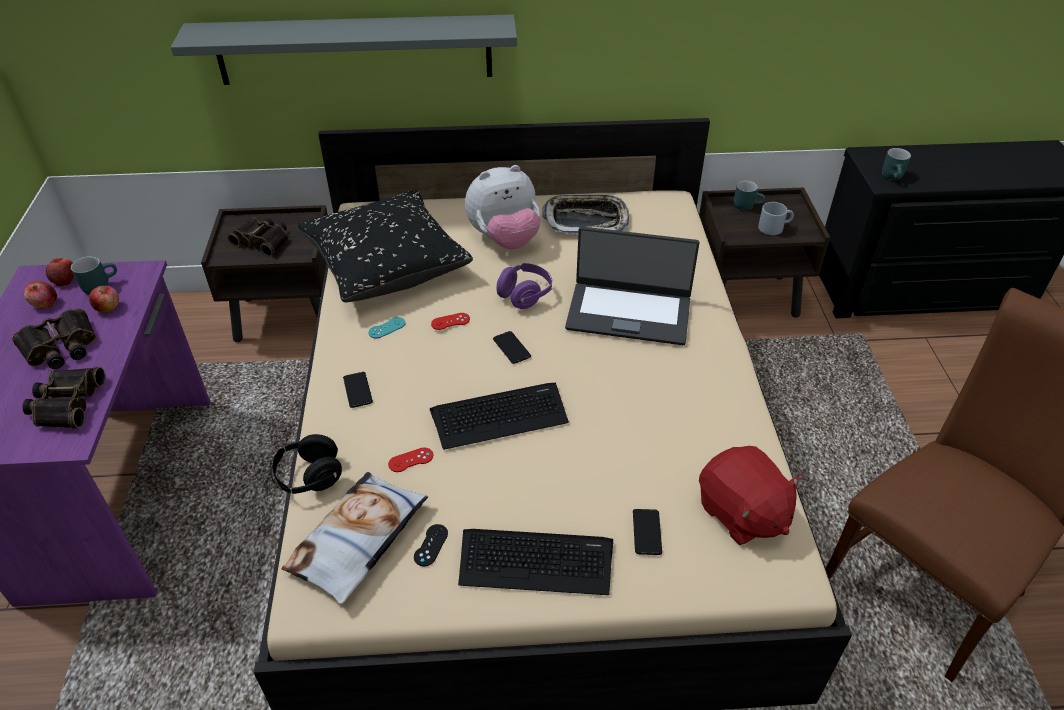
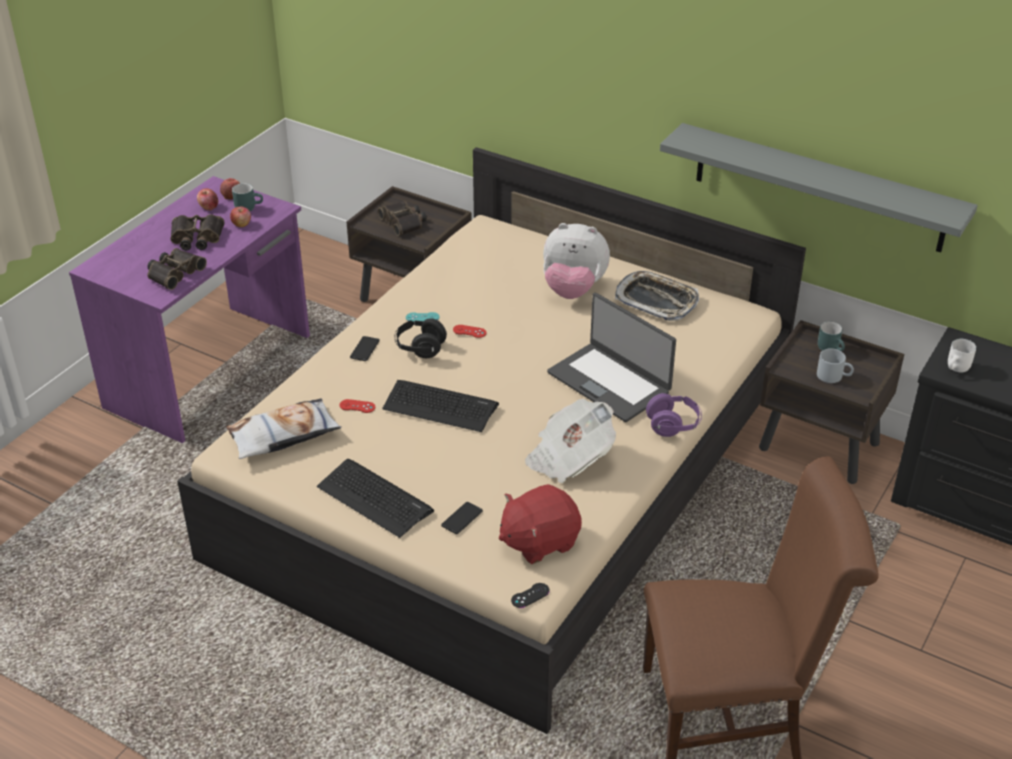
camera: 35 degrees right, 5 degrees down
(308, 477) = (287, 387): black headphones -> black headphones (420, 348)
(354, 49) = (515, 90): grey shelf -> grey shelf (819, 188)
(386, 264) = (465, 272): black pillow -> none
(431, 545) = (322, 458): black game controller -> black game controller (530, 595)
(511, 348) = (494, 367): phone -> none
(525, 295) = (543, 336): purple headphones -> purple headphones (673, 425)
(674, 407) = (569, 458): none -> newspaper
(741, 513) = (539, 541): red plush toy -> red plush toy turned 60 degrees clockwise
(894, 177) = (958, 369): turquoise mug -> white mug

